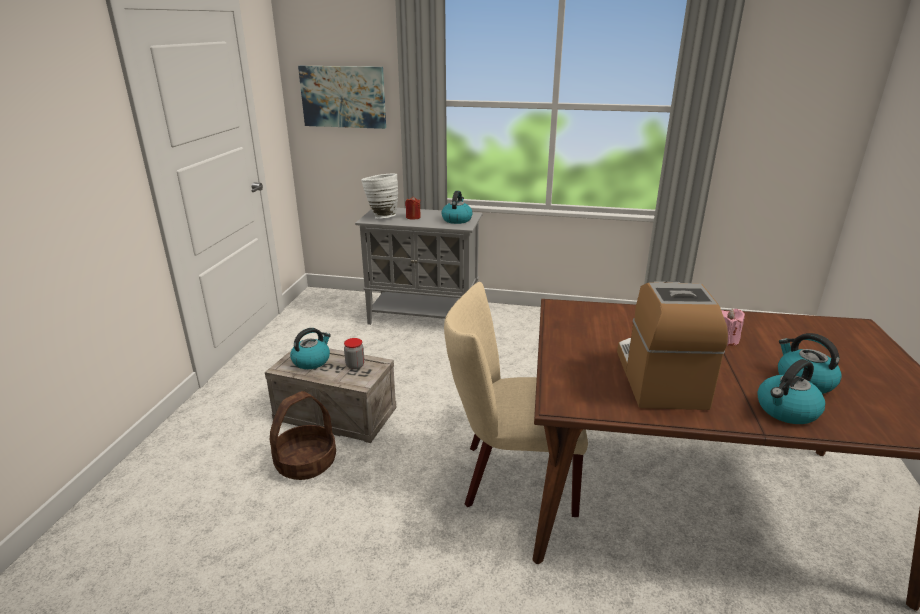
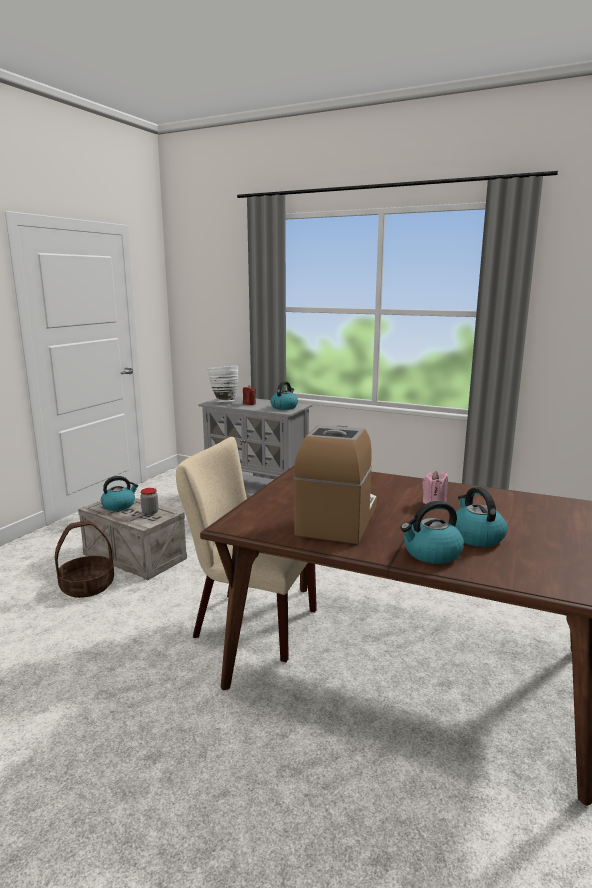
camera: 15 degrees right, 10 degrees down
(343, 96) = (210, 304): picture -> none

